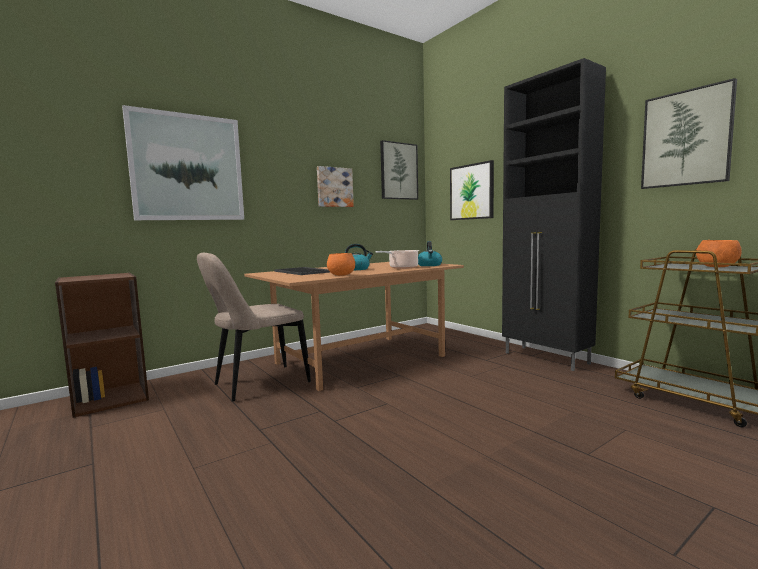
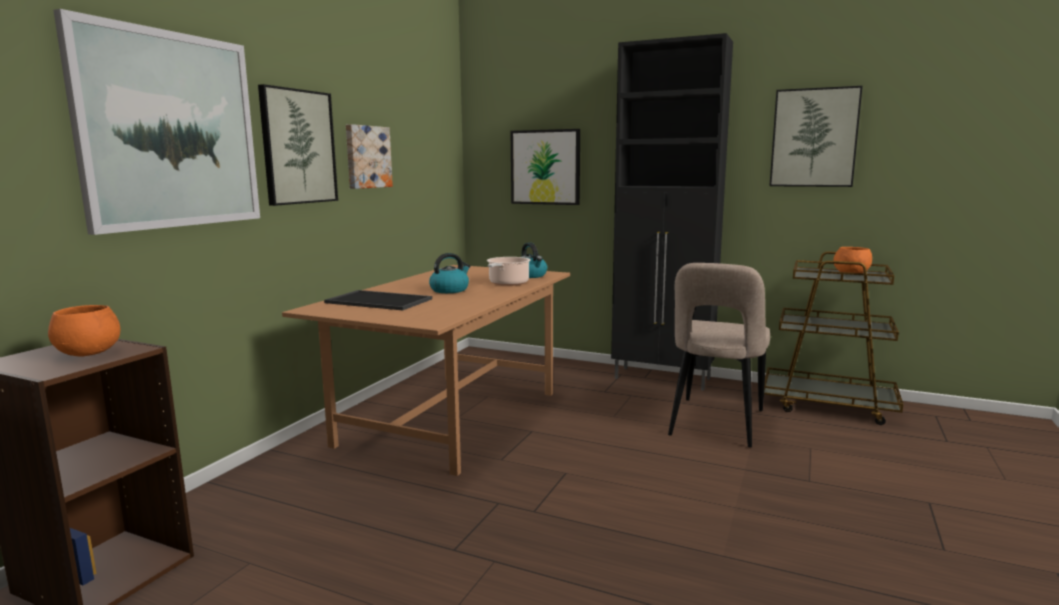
camera: 30 degrees left, 5 degrees up
(257, 384) = (350, 486): beige chair -> beige chair (715, 425)
(341, 275) = (469, 306): orange bowl -> orange bowl (89, 353)
(398, 171) = (436, 129): picture -> picture (298, 147)

